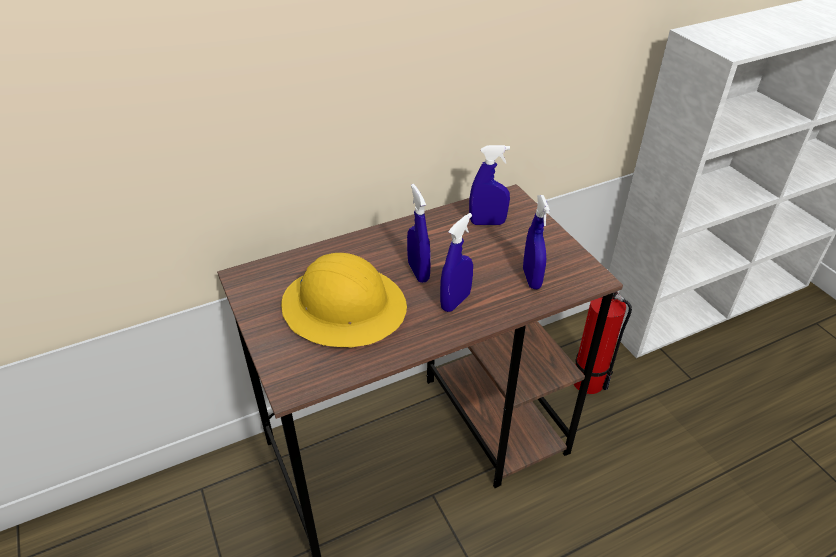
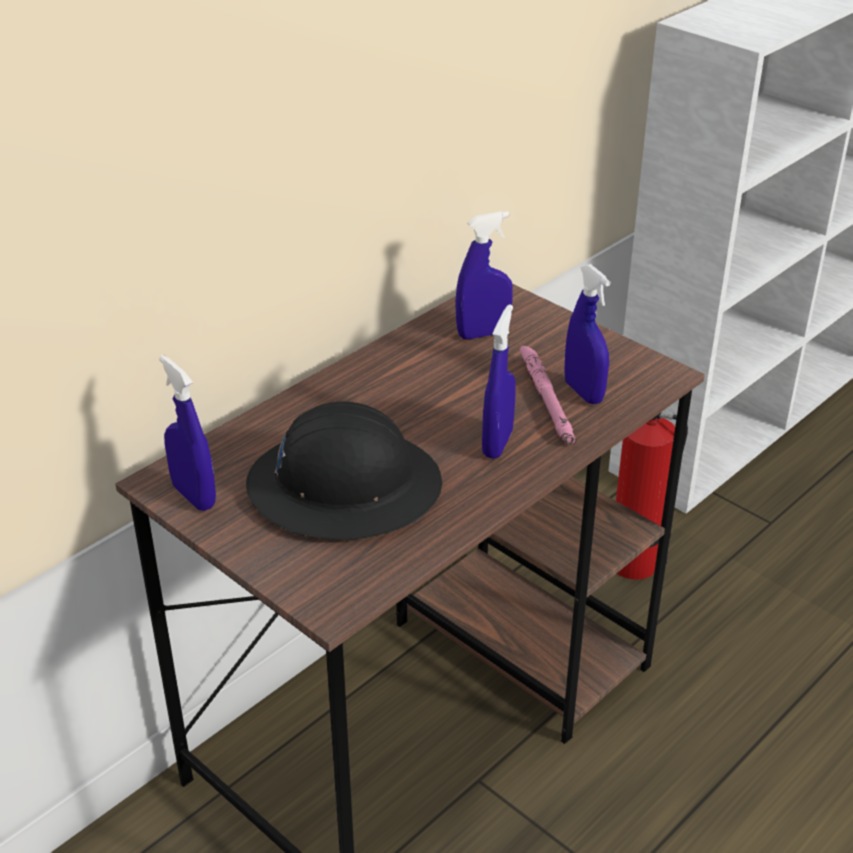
camera: 20 degrees left, 5 degrees down
(344, 307) = (344, 486): yellow hard hat -> black hard hat
(418, 272) = (423, 418): blue spray bottle -> blue spray bottle (194, 496)
(504, 278) = (546, 399): none -> pink flashlight

